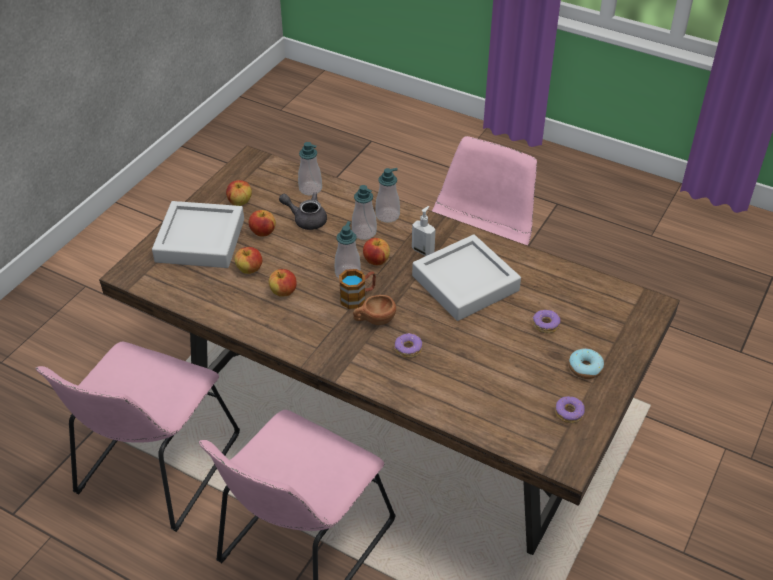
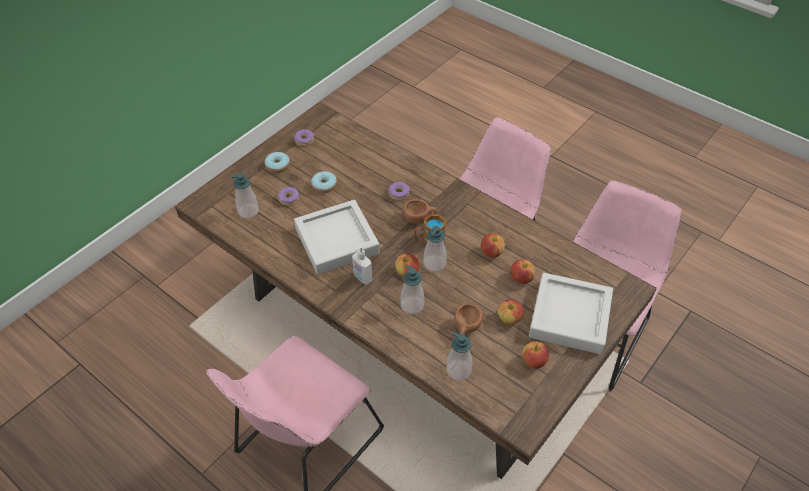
camera: 170 degrees left, 5 degrees up
(306, 219) = (466, 329): grey teapot -> brown cup
(387, 215) = (385, 322): soap dispenser -> soap dispenser (248, 211)
(509, 348) = (324, 185): none -> donut

